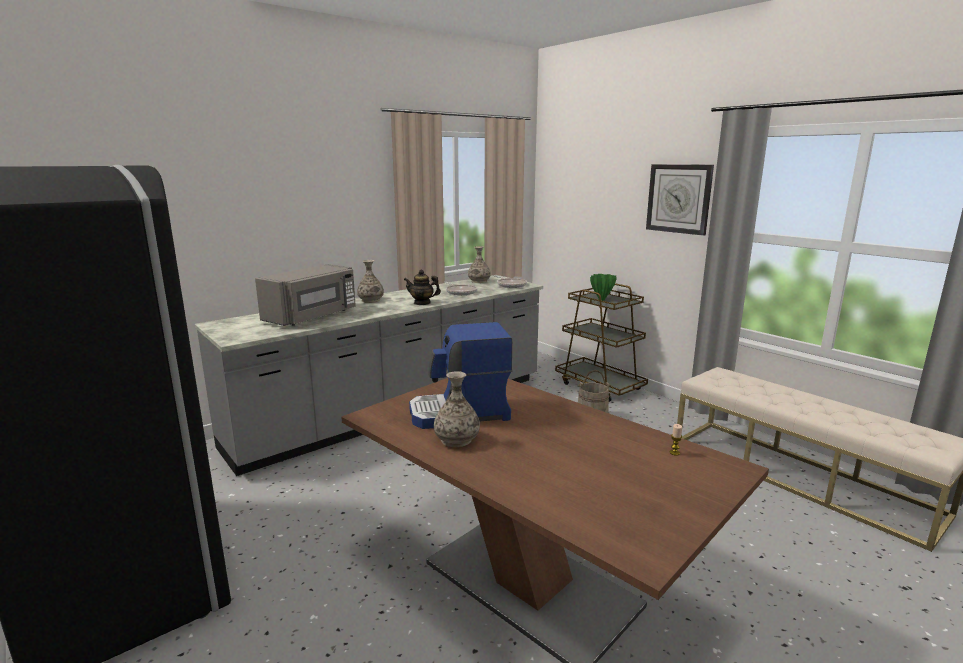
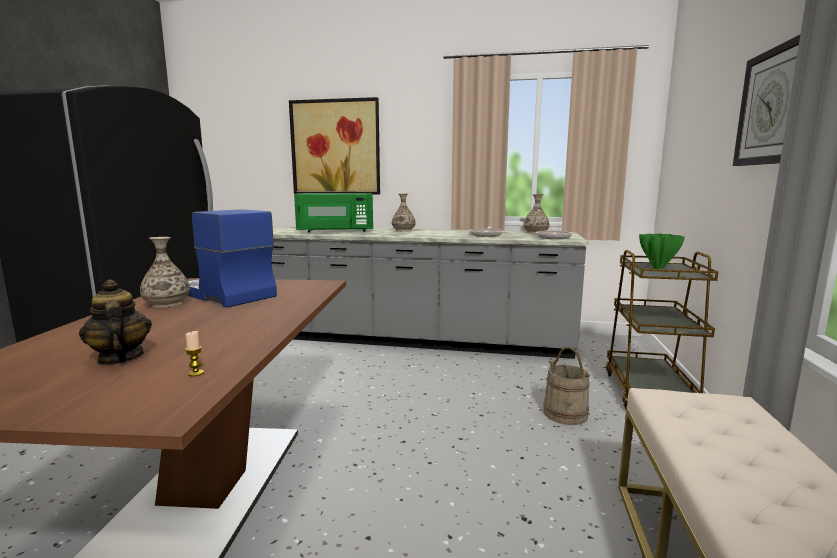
camera: 50 degrees right, 5 degrees down
(252, 209) = (335, 147): none -> picture
(312, 316) = (335, 231): grey microwave -> green microwave
(422, 303) = (427, 235): teapot -> teapot (120, 358)

